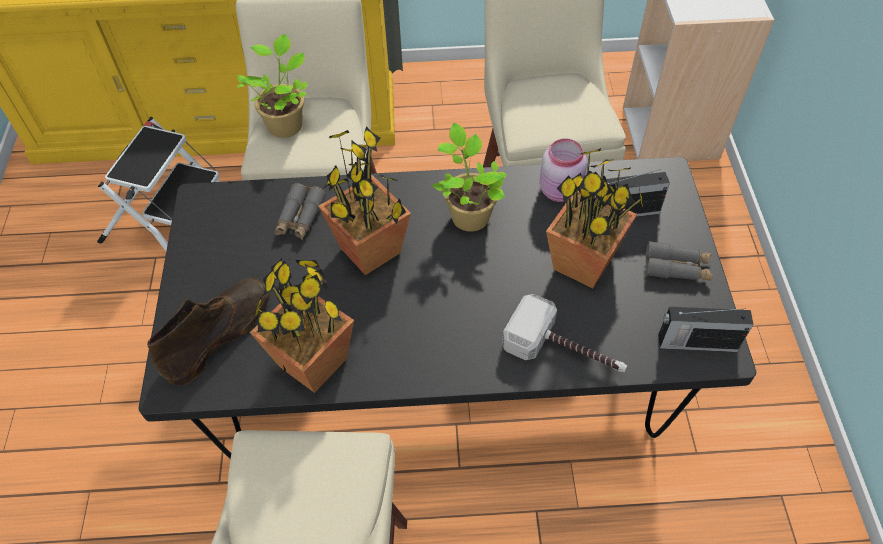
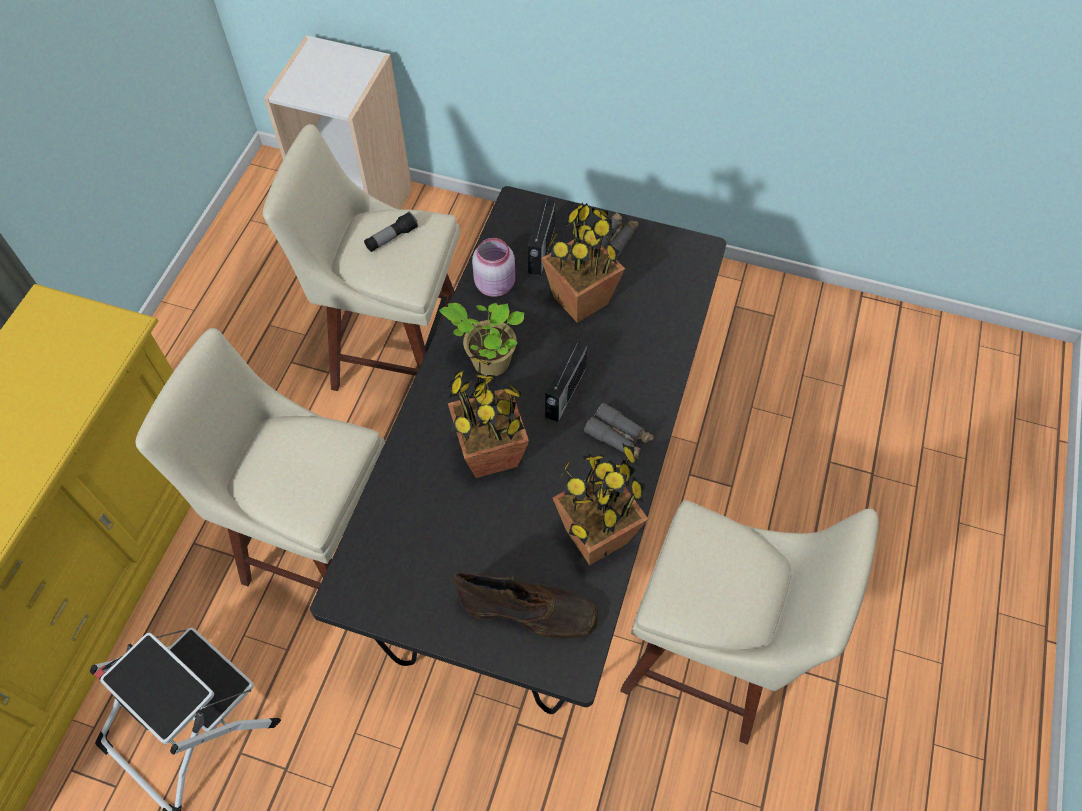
camera: 70 degrees left, 5 degrees up
(219, 334) = (530, 610): brown boot -> brown boot turned 135 degrees clockwise
(286, 124) = (278, 483): potted plant -> none
(300, 218) = (419, 503): grey binoculars -> grey binoculars (619, 436)
(565, 102) = (391, 238): none -> flashlight
(566, 351) = (659, 345): hammer -> none
(695, 342) = (685, 261): radio -> radio (564, 394)

